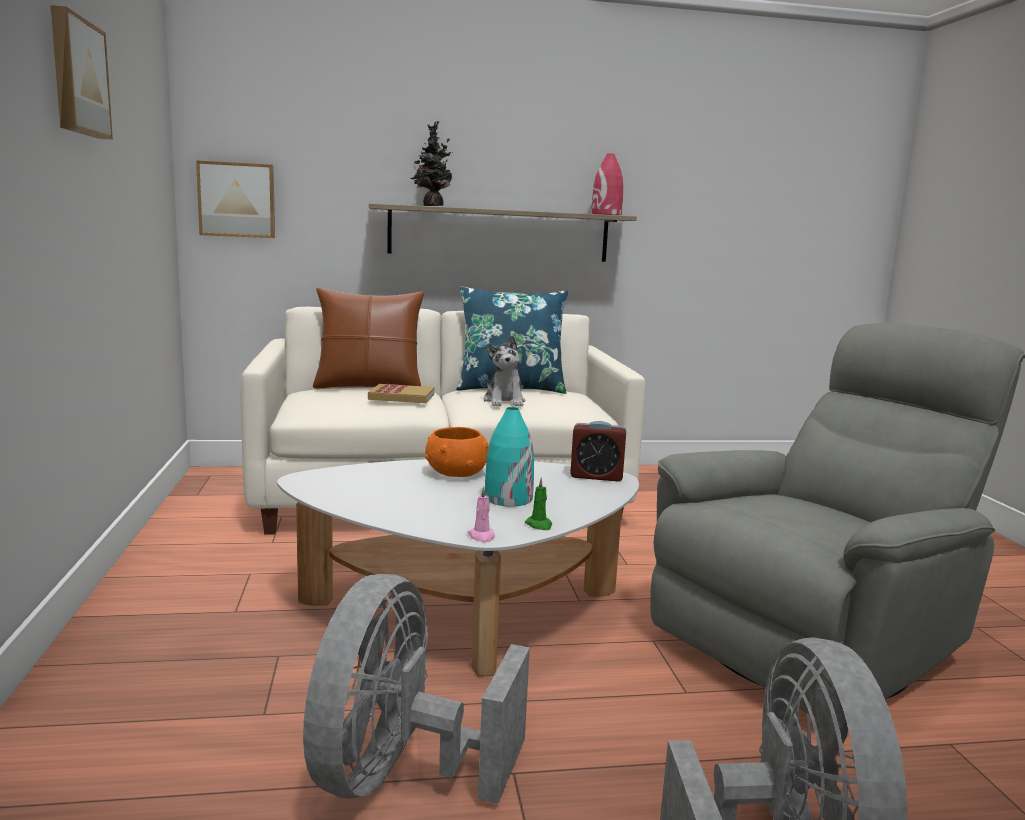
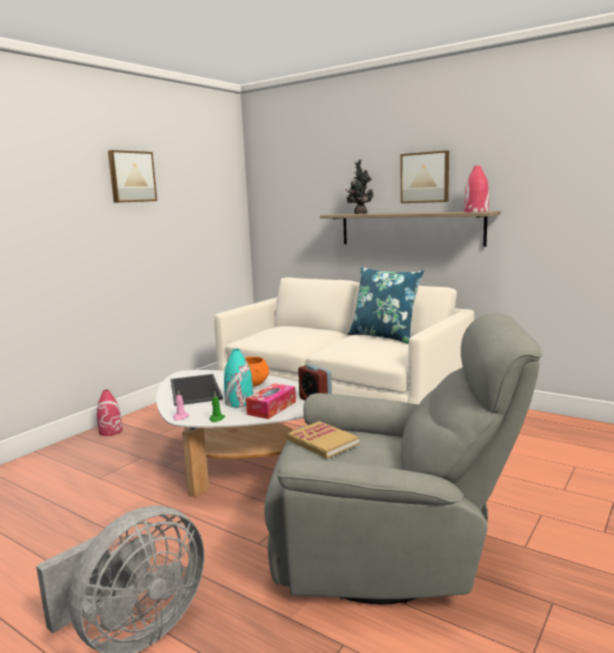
camera: 45 degrees right, 0 degrees up
(115, 636) = (111, 431): none -> red vase
(237, 200) = (272, 216): picture -> picture (425, 177)
(369, 386) = (306, 327): brown pillow -> none
(389, 497) = (194, 389): none -> tray
(400, 775) = (94, 519): grey fan -> none
(401, 397) = (297, 335): book -> book (322, 442)
(504, 401) = (352, 345): plush toy -> none
(571, 496) = (271, 408): none -> tissue box

